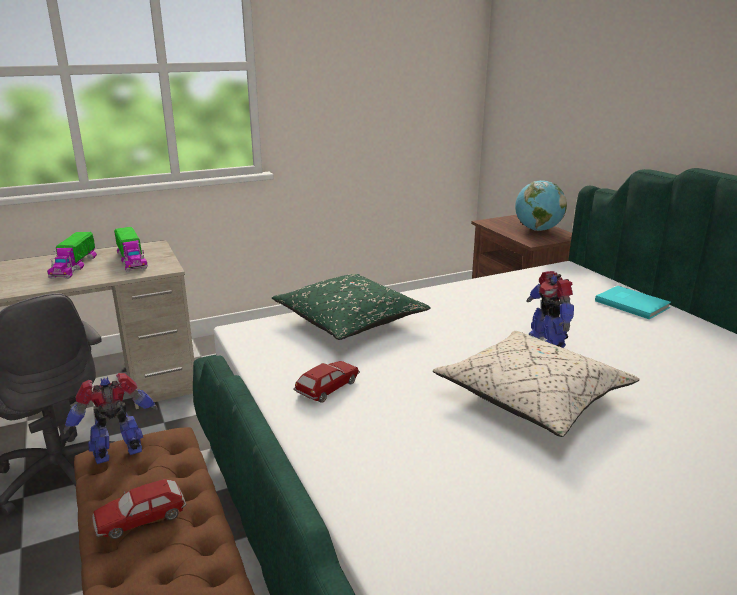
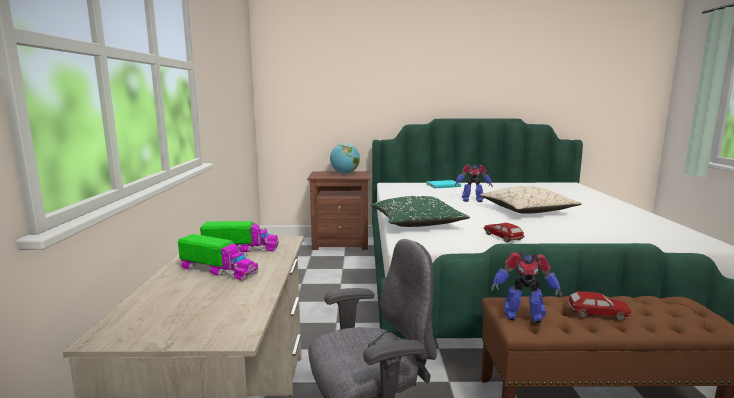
camera: 65 degrees left, 10 degrees down
(119, 453) = (522, 316): toy robot -> toy robot turned 75 degrees counterclockwise
(141, 518) = (598, 313): toy car -> toy car turned 75 degrees counterclockwise

